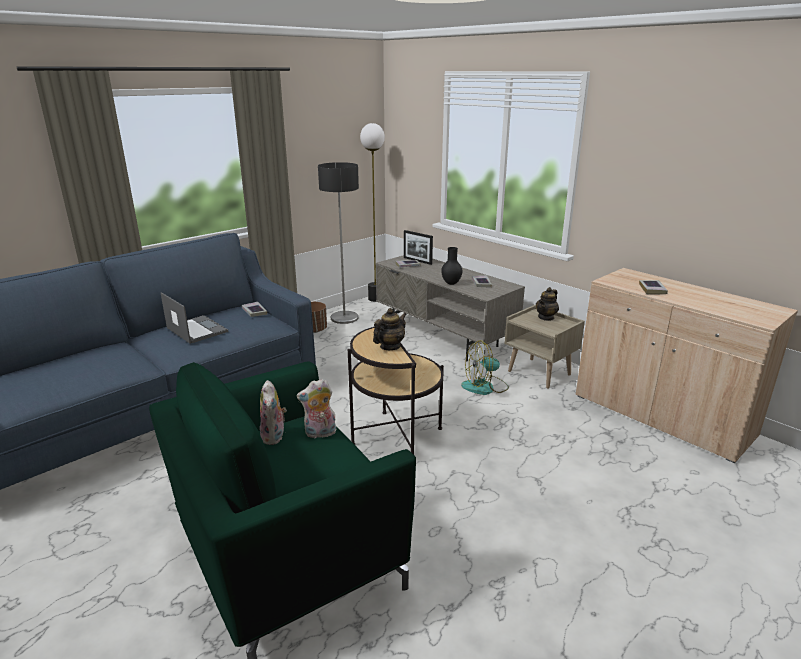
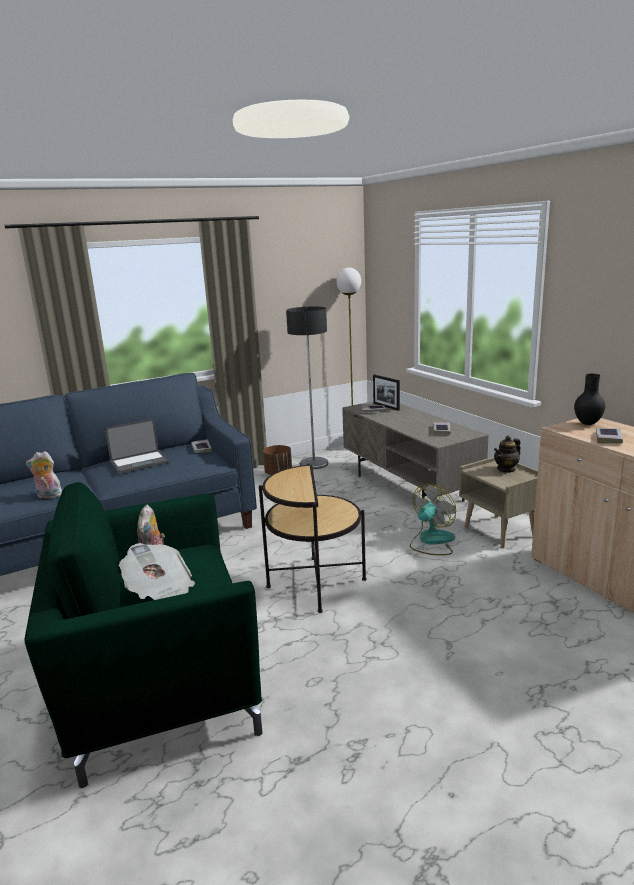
camera: 15 degrees right, 5 degrees down
(196, 329) = (140, 462): laptop -> laptop turned 90 degrees clockwise
(299, 466) = (160, 591): none -> newspaper
(320, 434) = (197, 563): plush toy -> plush toy (48, 496)
(390, 346) = (301, 485): teapot -> none
(451, 283) = (408, 429): black vase -> black vase (587, 423)
(485, 387) = (431, 541): fan -> fan turned 135 degrees clockwise

